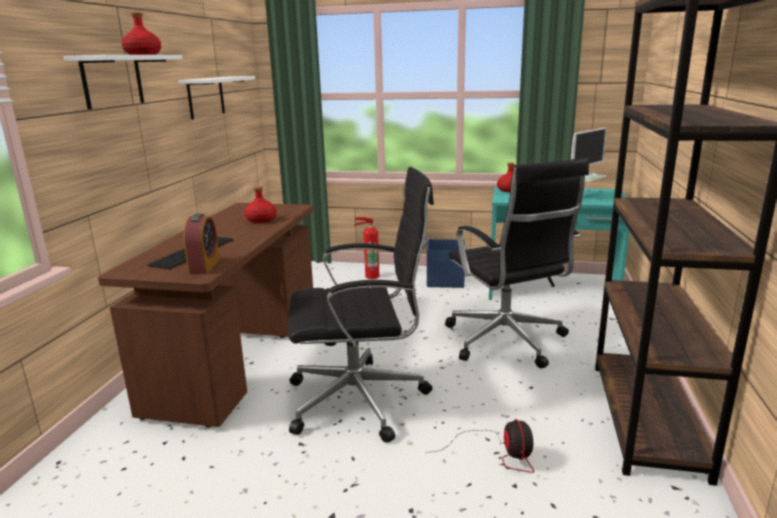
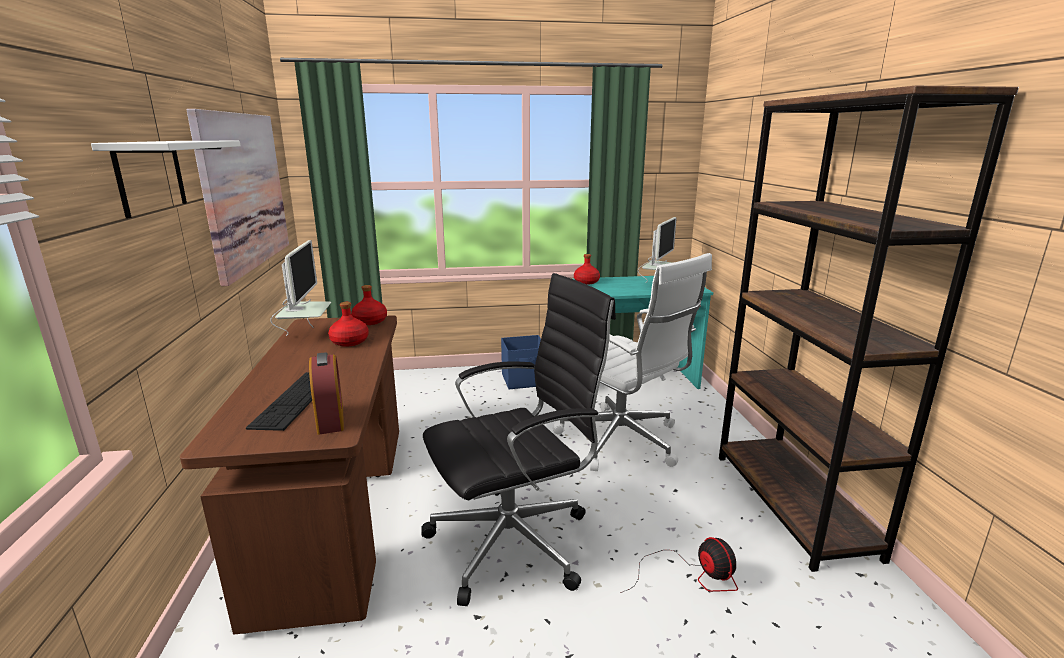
camera: 20 degrees left, 0 degrees up
(143, 54) = (193, 140): red bottle -> red bottle (370, 321)
(206, 97) = (244, 191): white shelf -> picture
(234, 214) = (306, 336): none -> monitor
(371, 276) = (441, 383): fire extinguisher -> none
(506, 341) = (622, 441): black office chair -> white office chair

